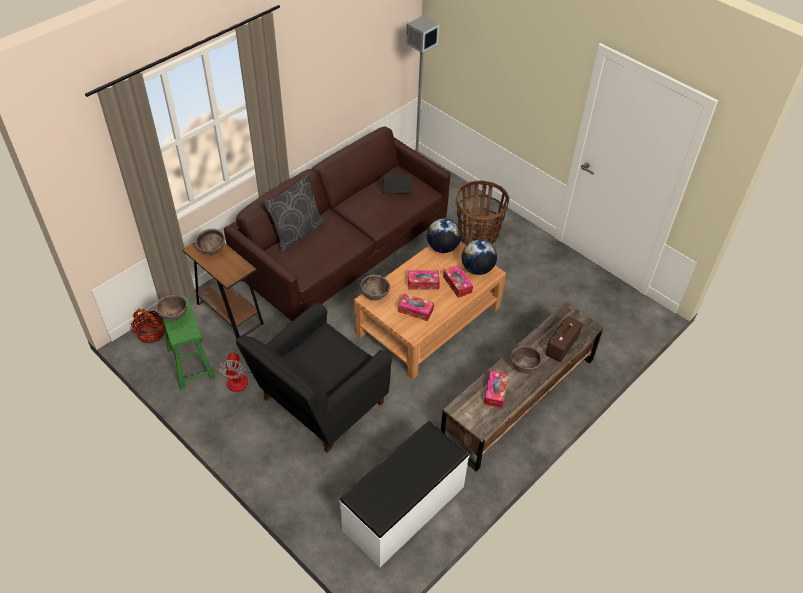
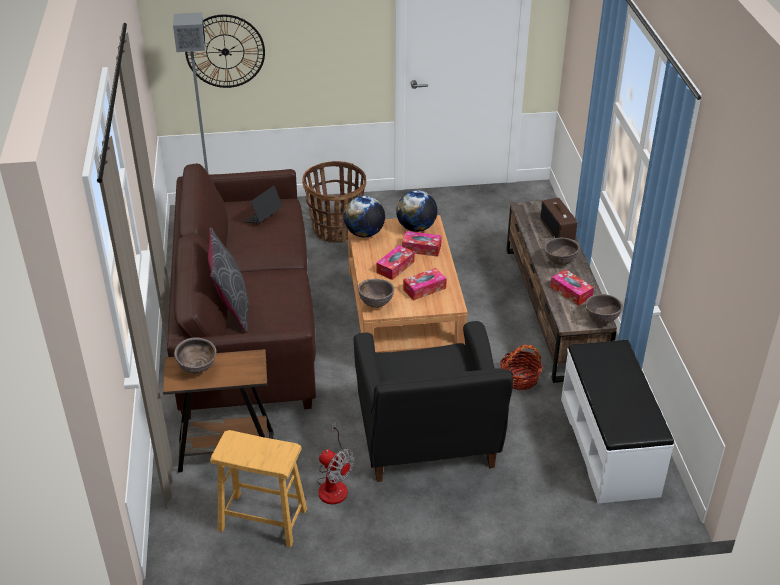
camera: 50 degrees left, 10 degrees down
(151, 332) = (174, 534): basket -> basket (519, 378)
(174, 316) = (247, 453): brown bowl -> brown bowl (601, 320)
(191, 363) = (262, 520): green stool -> brown stool
(466, 62) = (225, 51): none -> wall clock

